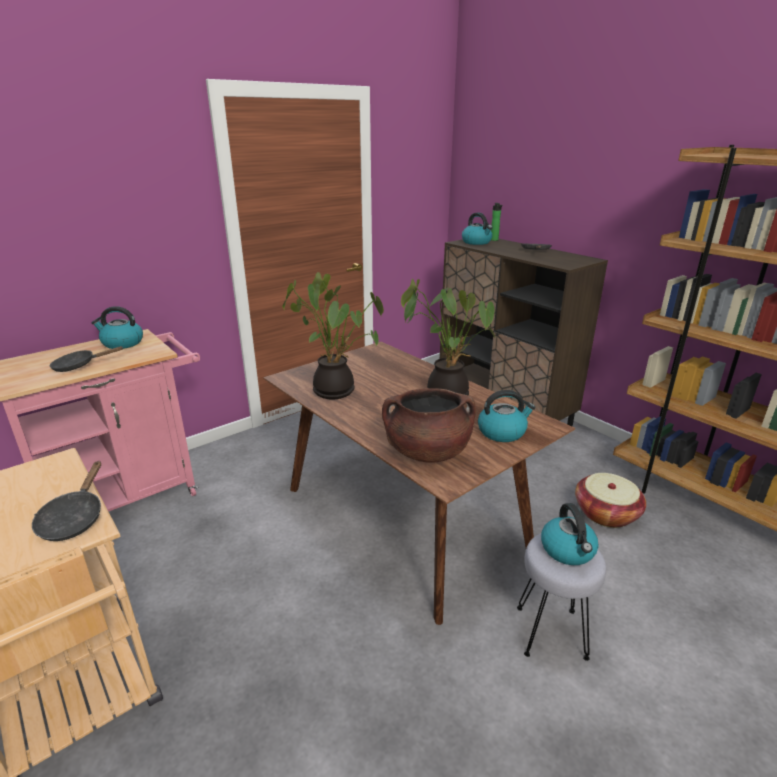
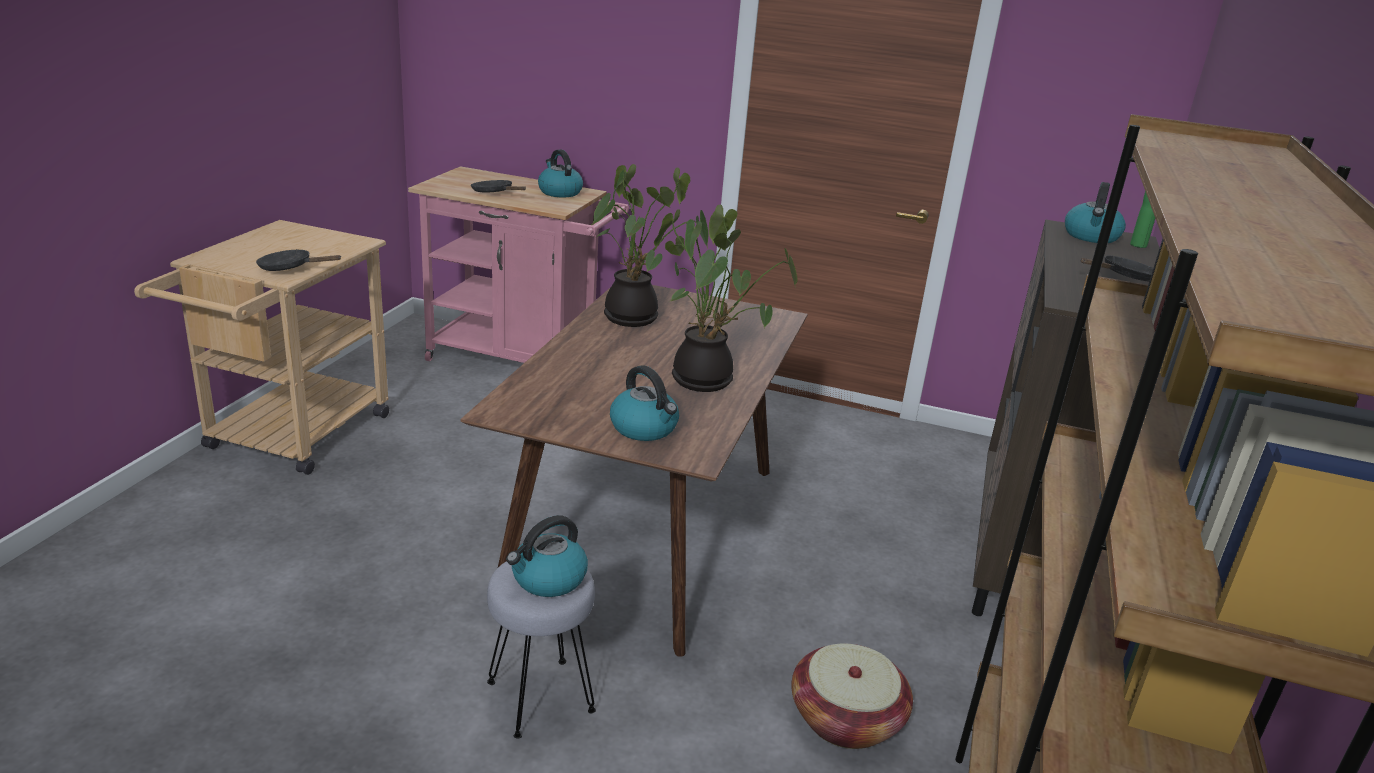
camera: 55 degrees right, 0 degrees up
(74, 518) = (290, 268): black frying pan -> black frying pan turned 45 degrees clockwise
(427, 452) = (549, 392): brown cooking pot -> none

